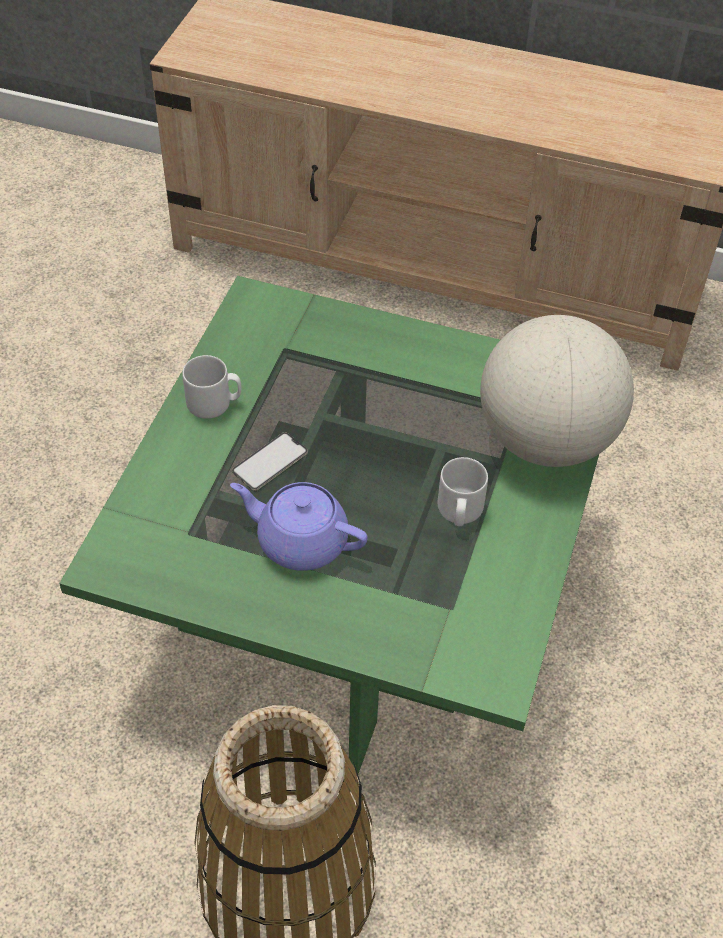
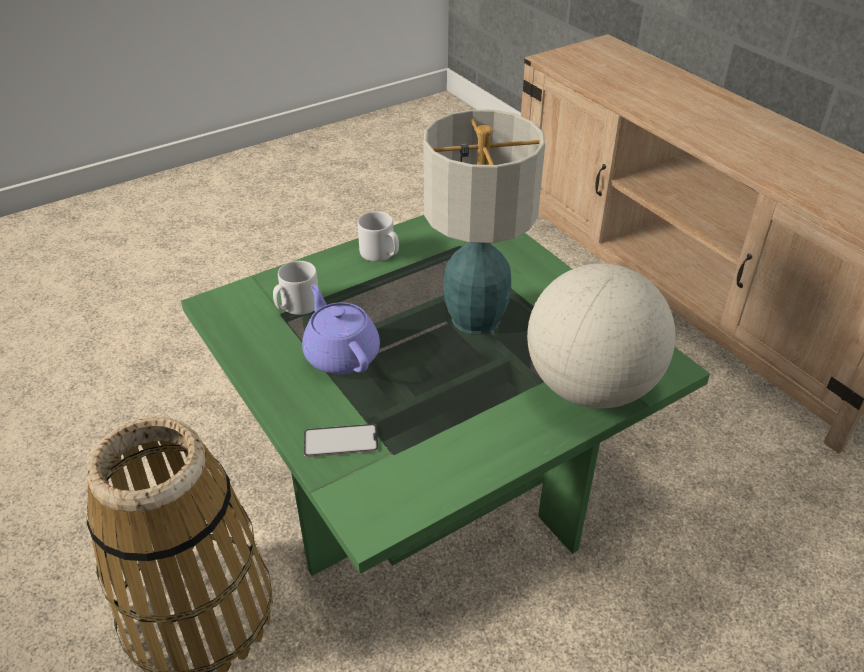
camera: 40 degrees right, 10 degrees down
(270, 462) = (376, 301): phone -> phone (341, 441)
(383, 427) = (475, 319): none -> table lamp
(459, 511) = (470, 397): grey mug -> grey mug (296, 306)

